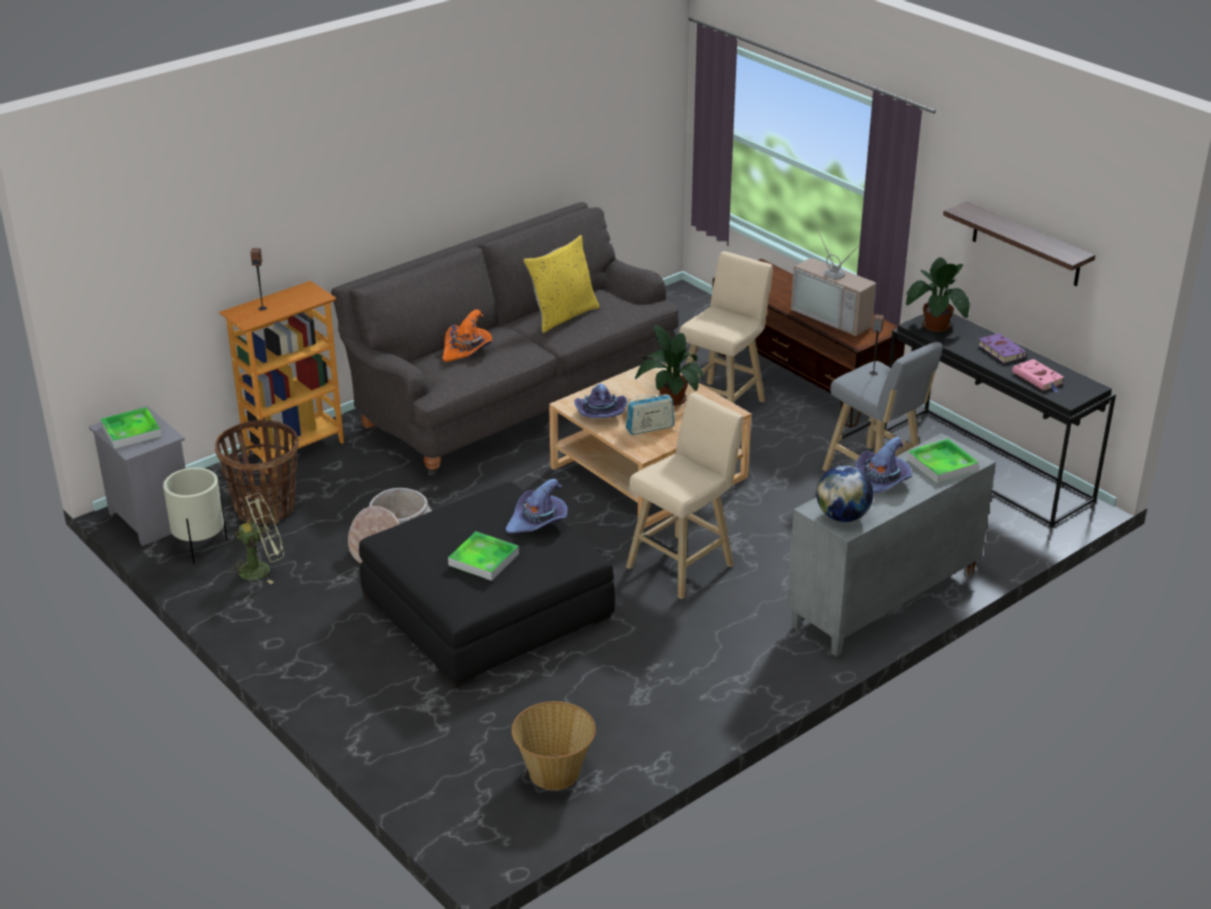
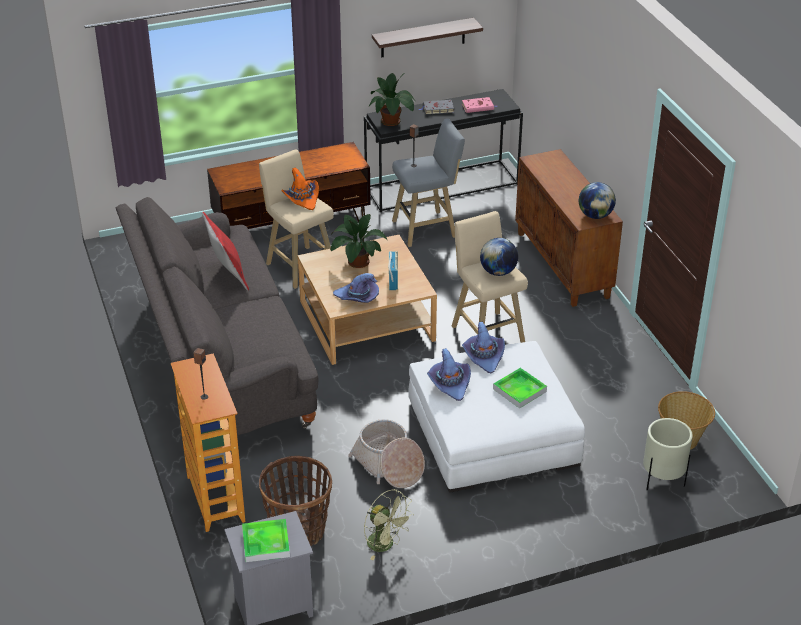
camera: 70 degrees left, 5 degrees up
(200, 547) = (334, 578): beige planter -> beige planter (662, 480)
(261, 569) = (385, 545): green fan -> green fan turned 135 degrees clockwise
(467, 349) = (248, 332): orange hat -> orange hat (301, 198)
(487, 607) = (493, 432): black ottoman -> white ottoman
(562, 316) = (227, 275): yellow pillow -> red pillow
(677, 476) = (498, 272): none -> globe
(835, 316) = (315, 162): television -> none
(880, 482) = (563, 192): purple hat -> purple hat (450, 383)
(884, 602) = (563, 265): grey cabinet -> brown cabinet
(942, 464) = (555, 167): tray -> none
(1000, 350) = (437, 109): purple book -> grey book

